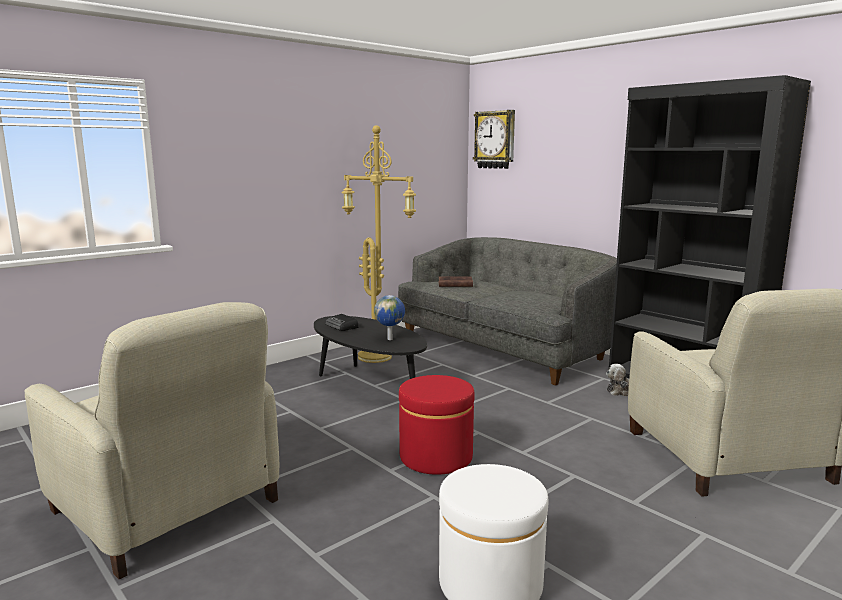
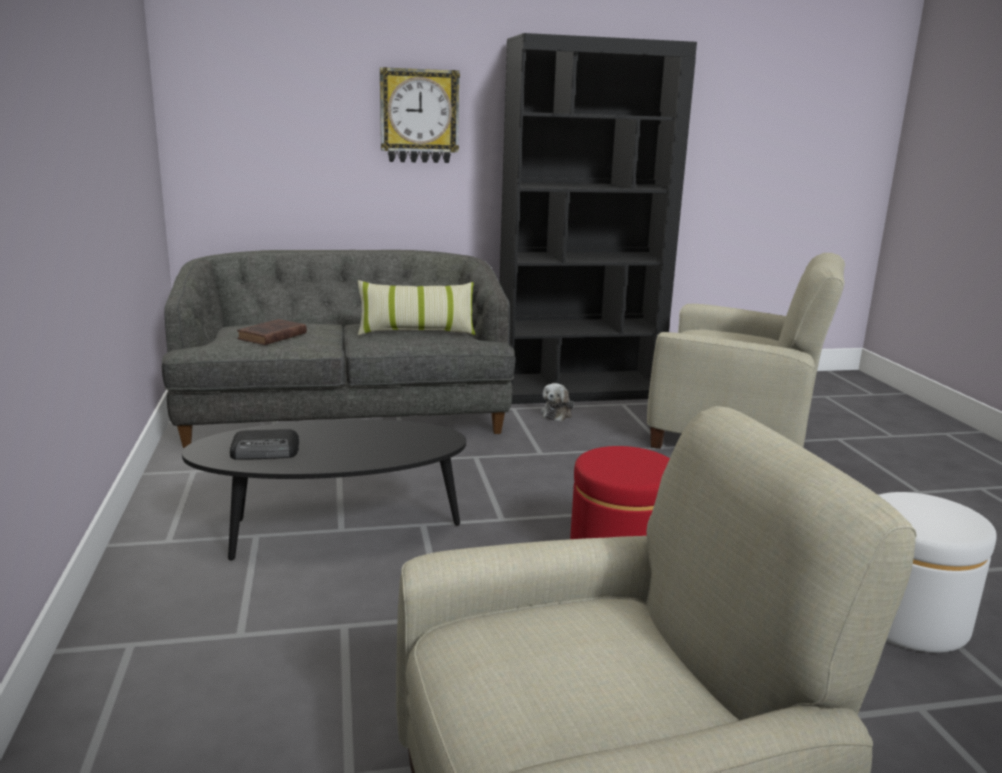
camera: 60 degrees left, 5 degrees up
(377, 356) = (229, 493): yellow floor lamp -> none
(390, 339) = (391, 439): globe -> none
(495, 140) = (221, 87): wall clock -> wall clock (419, 116)
(526, 299) = (416, 332): none -> pillow

